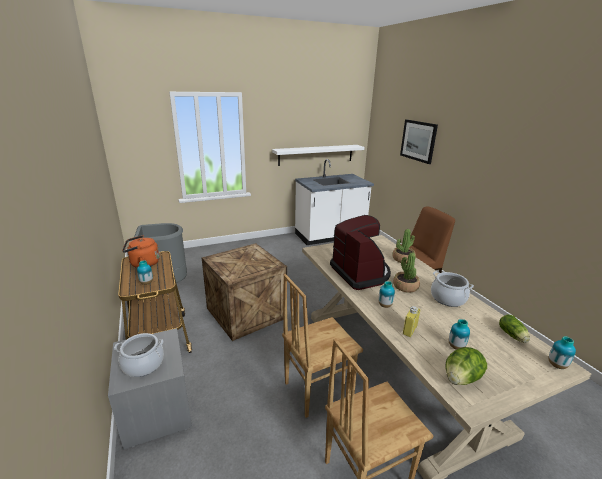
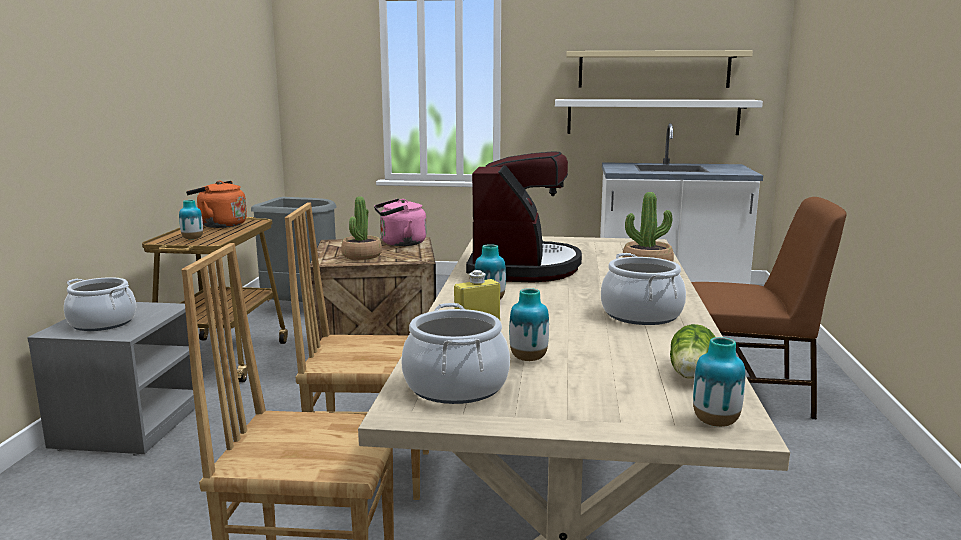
camera: 30 degrees right, 10 degrees down
(249, 252) = (400, 243): none -> pink kettle
(316, 132) = (654, 69): none -> beige shelf
(405, 286) = (578, 291): potted plant -> potted plant (361, 256)
(418, 141) = (845, 64): picture -> none
(461, 379) = (456, 386): lettuce -> cooking pot

